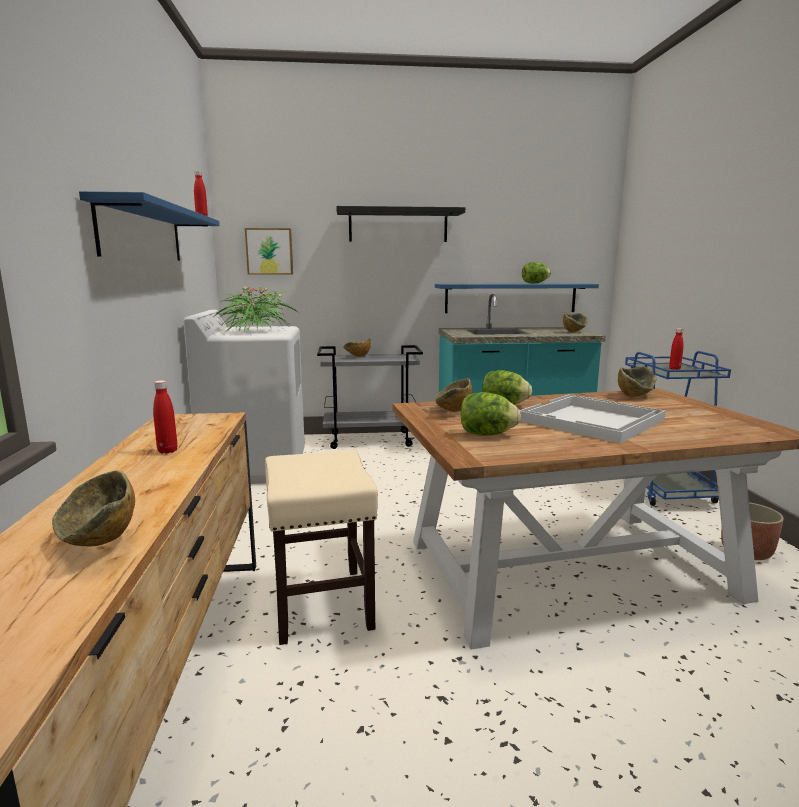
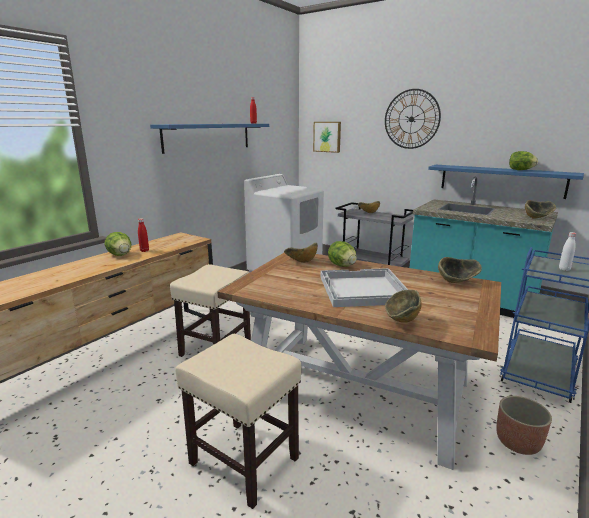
camera: 40 degrees right, 5 degrees up
(99, 545) = (57, 279): bowl -> bowl (401, 322)
(256, 331) = (286, 190): potted plant -> none
(398, 226) = (411, 119): black shelf -> wall clock
(486, 434) = (280, 280): lettuce -> lettuce (120, 255)
(611, 726) = (242, 460): none -> beige stool
(674, 369) = (564, 269): red bottle -> white bottle

